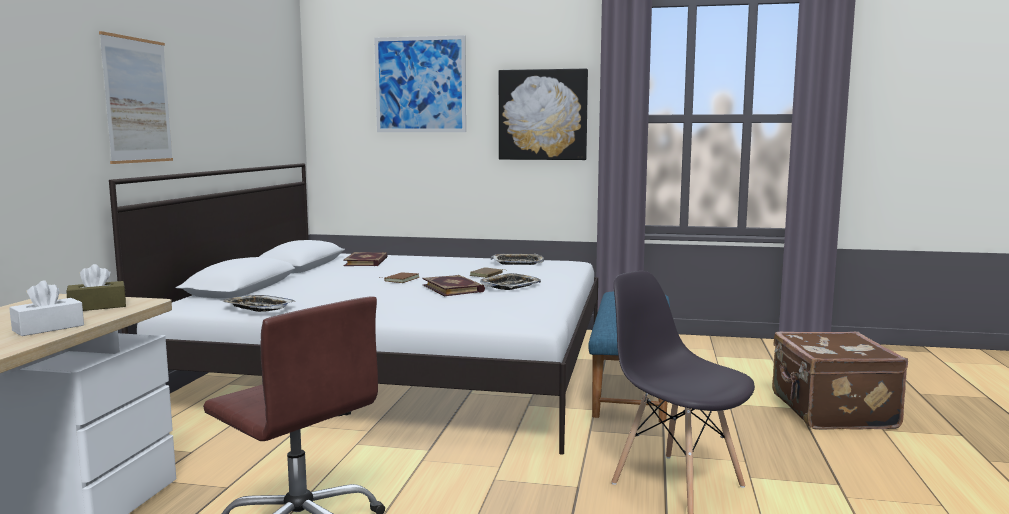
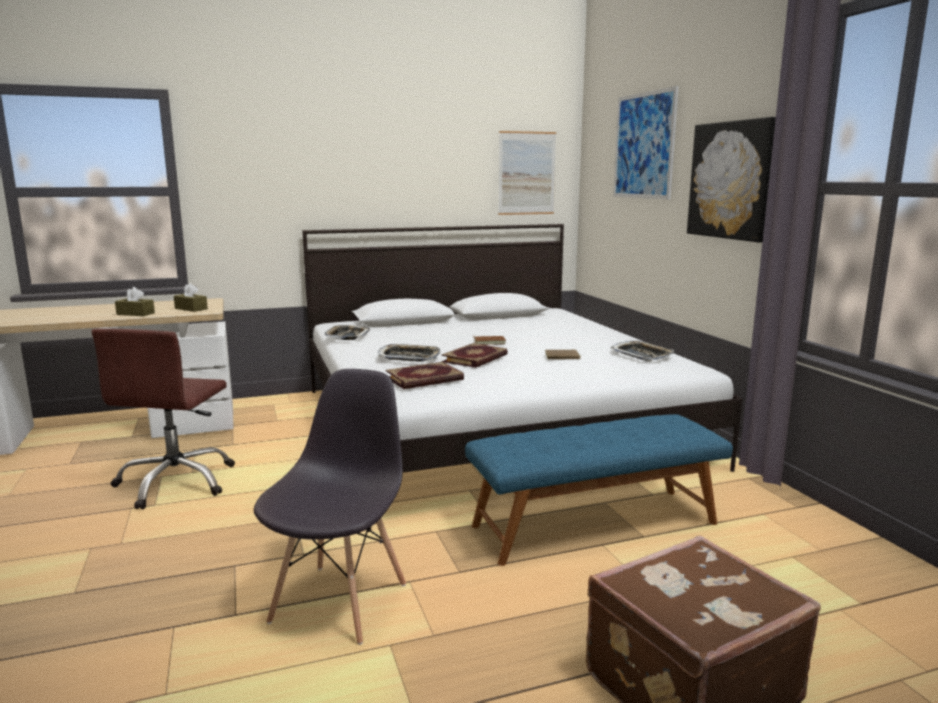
camera: 60 degrees right, 5 degrees up
(48, 328) = (135, 314): white tissue box -> brown tissue box
(137, 100) = (341, 174): picture -> picture (526, 173)
(367, 262) = (544, 323): book -> book (425, 379)
(510, 286) = (525, 371): tray -> tray (409, 357)

